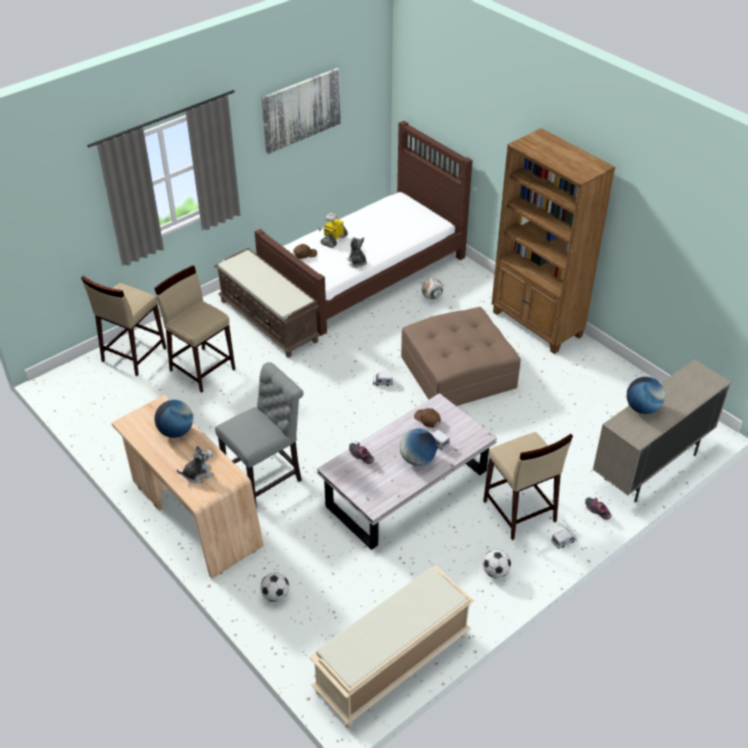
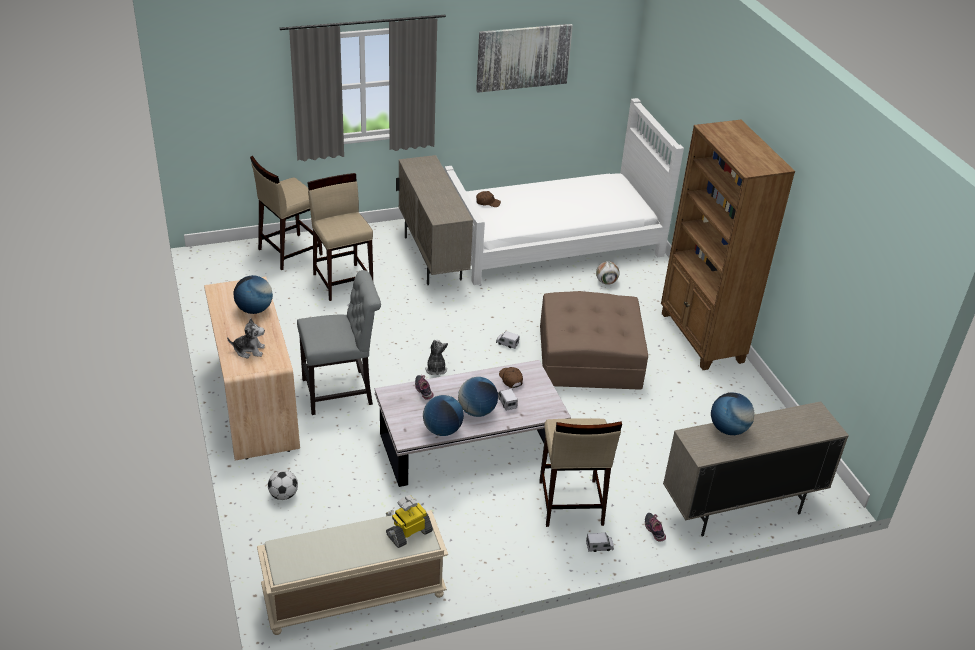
camera: 20 degrees right, 5 degrees down
(269, 321) = (432, 258): brown bench -> beige cabinet
(333, 239) = (524, 197): toy robot -> toy robot (409, 533)
(357, 262) = (534, 223): plush toy -> plush toy (436, 369)
(364, 271) = (553, 241): brown bed -> white bed
(399, 487) = (442, 430): none -> globe
(495, 572) = (509, 550): football -> none

